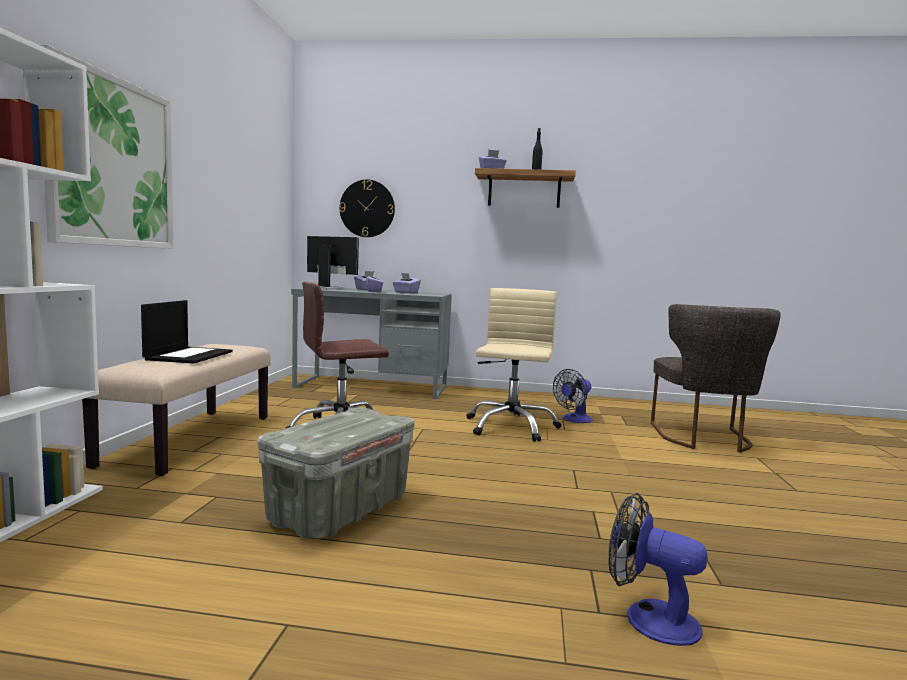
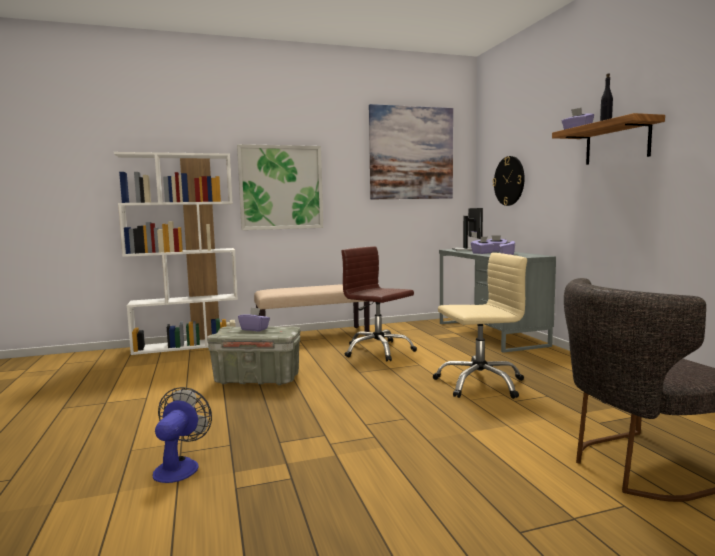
camera: 65 degrees right, 0 degrees up
(189, 355) = (308, 288): laptop -> none
(251, 148) = (411, 153): none -> picture
(333, 423) = (254, 329): none -> purple tissue box
(574, 420) = (558, 400): fan -> none

